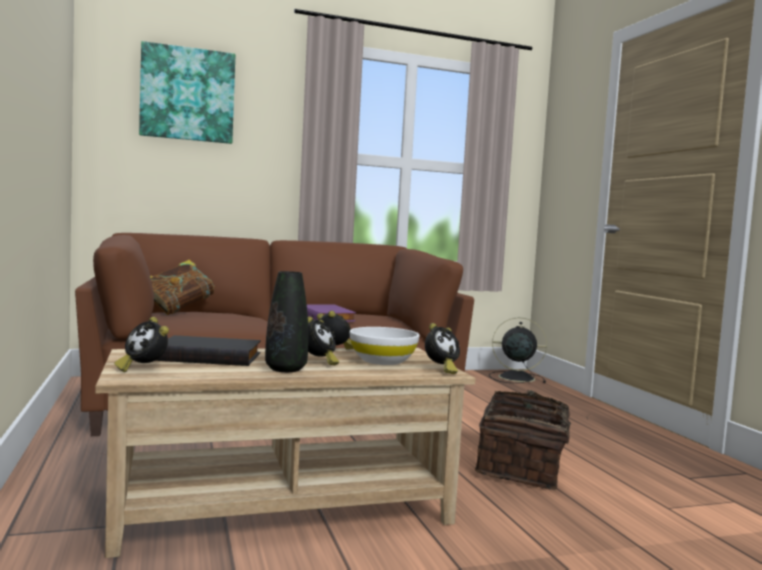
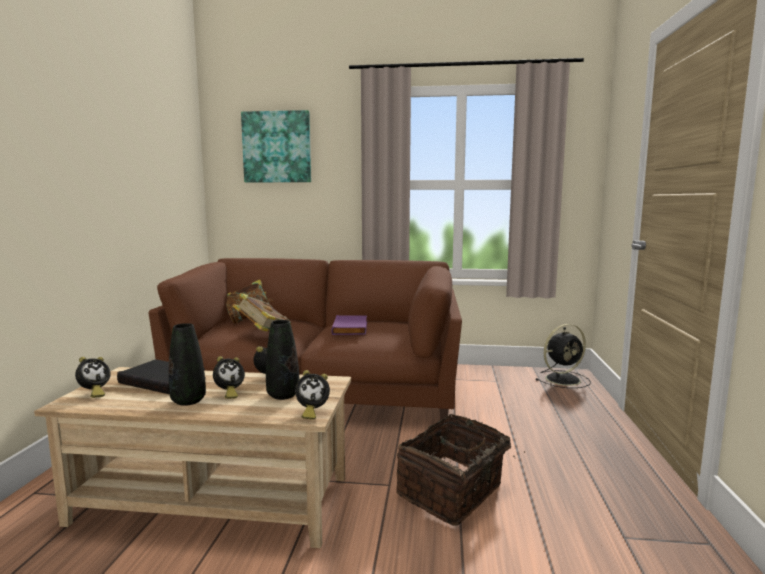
camera: 25 degrees right, 5 degrees up
(143, 369) = (94, 393): alarm clock -> alarm clock turned 120 degrees counterclockwise
(228, 323) = (263, 334): none -> book
(382, 361) = (283, 395): white bowl -> black vase
(514, 377) = (564, 379): black fan -> black fan turned 120 degrees clockwise

